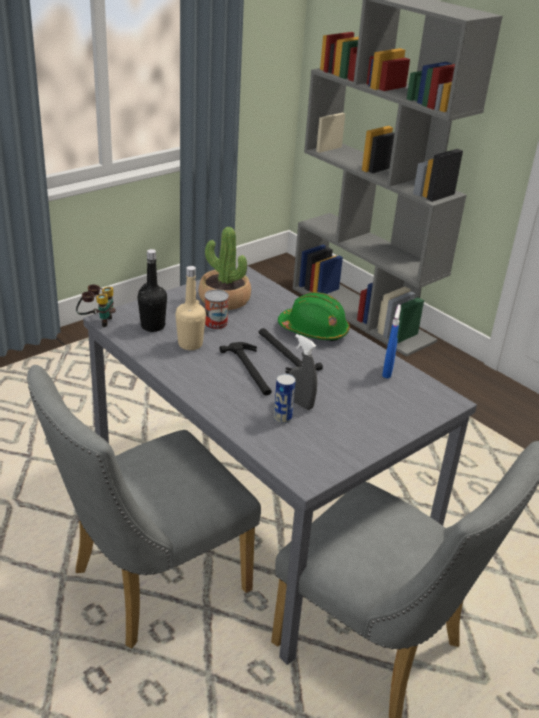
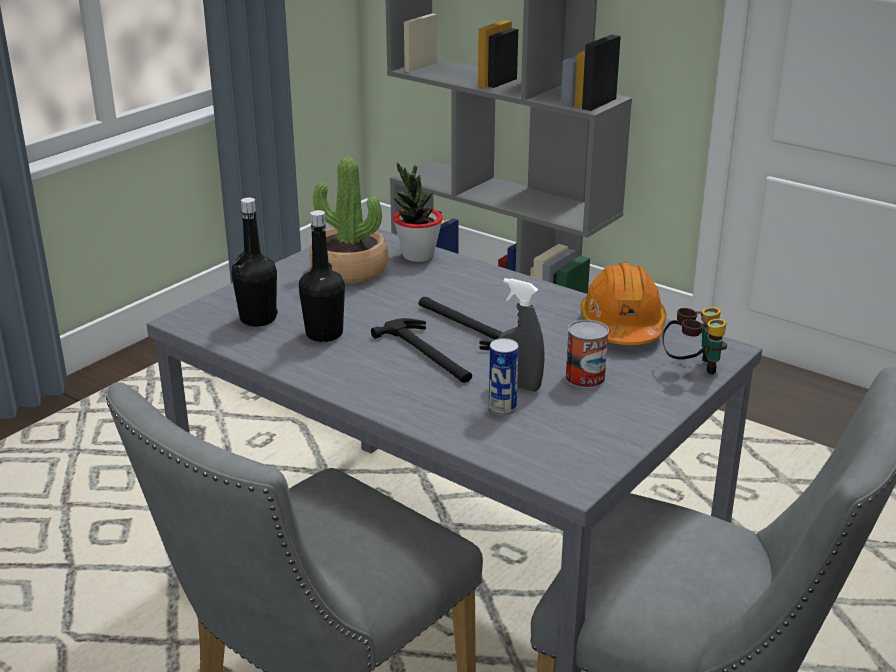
camera: 10 degrees left, 5 degrees down
(97, 321) = (170, 324): binoculars -> binoculars (692, 367)
(190, 344) = (324, 334): beige bottle -> black bottle
(215, 323) = (350, 302): can -> can (585, 378)
(273, 295) = (418, 256): none -> potted plant
(314, 330) = (495, 291): green hard hat -> none
(387, 371) = (622, 327): blue spray bottle -> orange hard hat

